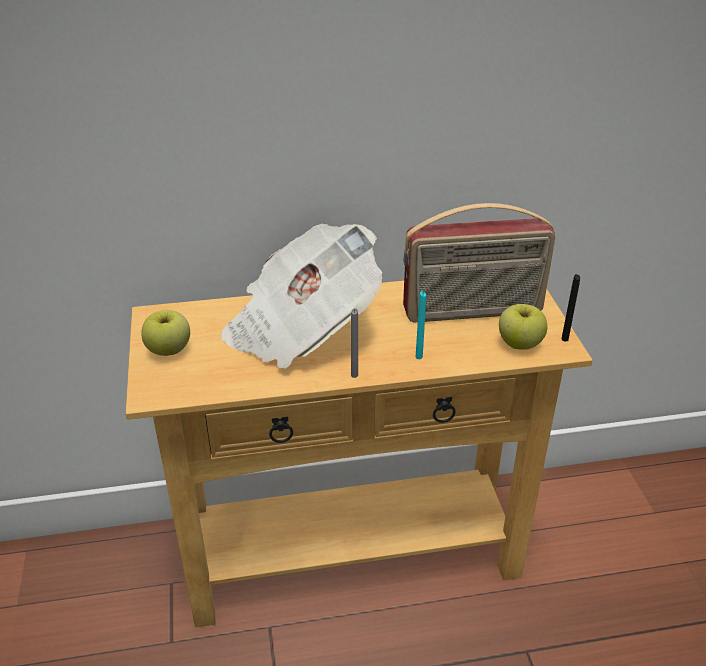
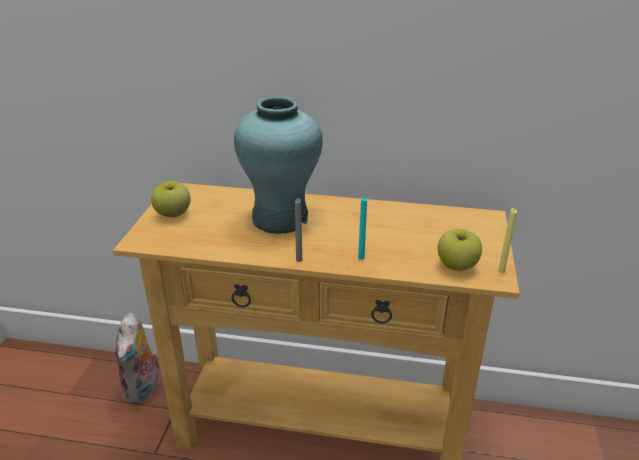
camera: 20 degrees right, 5 degrees down
(117, 570) = (144, 389): none -> plush toy
(301, 328) = (280, 218): newspaper -> turquoise vase
(473, 312) = (429, 234): radio -> none
(564, 339) = (501, 271): black candle -> yellow candle

